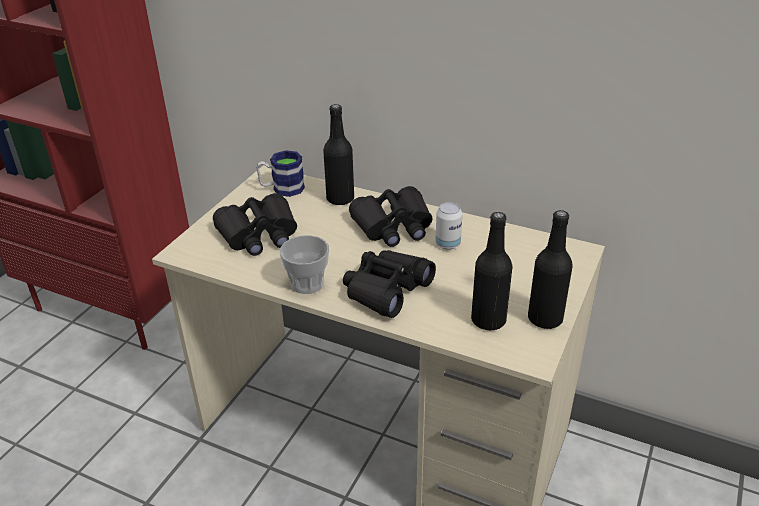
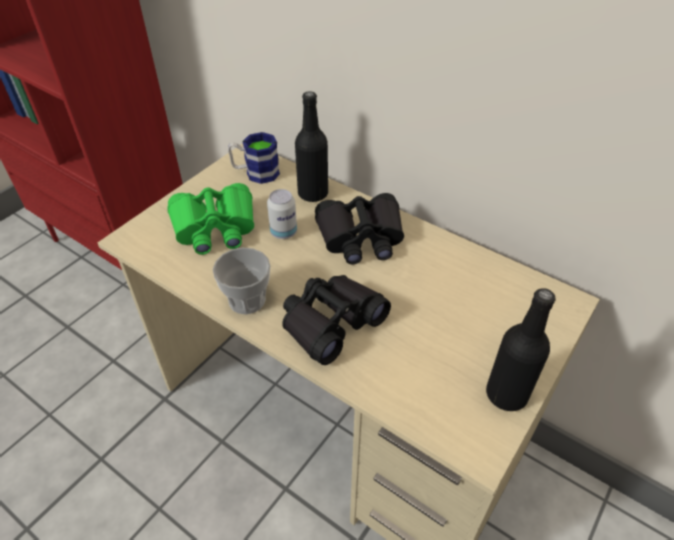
camera: 10 degrees right, 10 degrees up
(259, 235) = (215, 228): black binoculars -> green binoculars
(447, 244) = (415, 270): can -> can (283, 232)
(488, 320) = (438, 385): black bottle -> none

